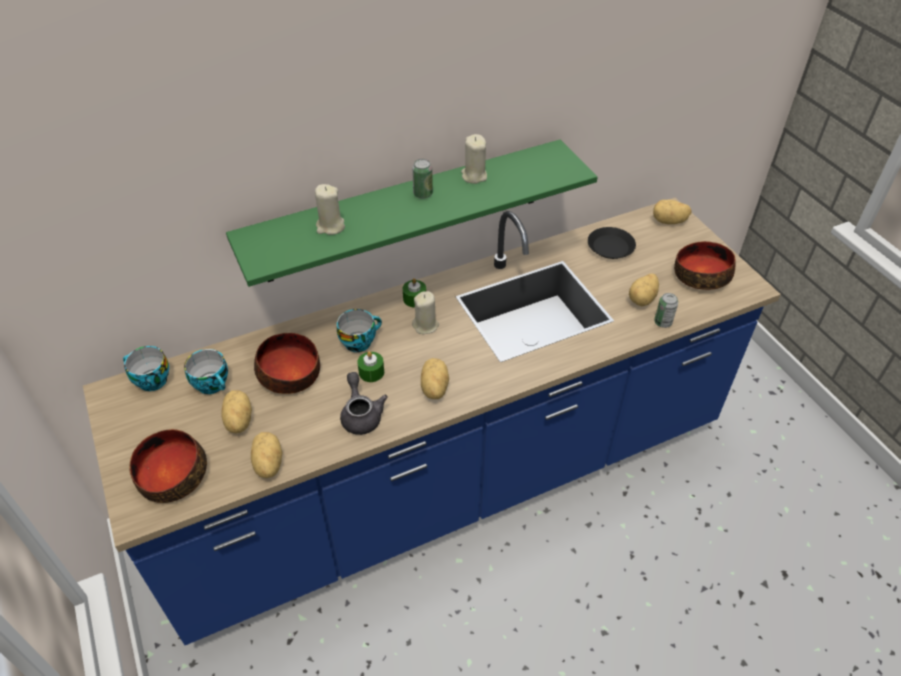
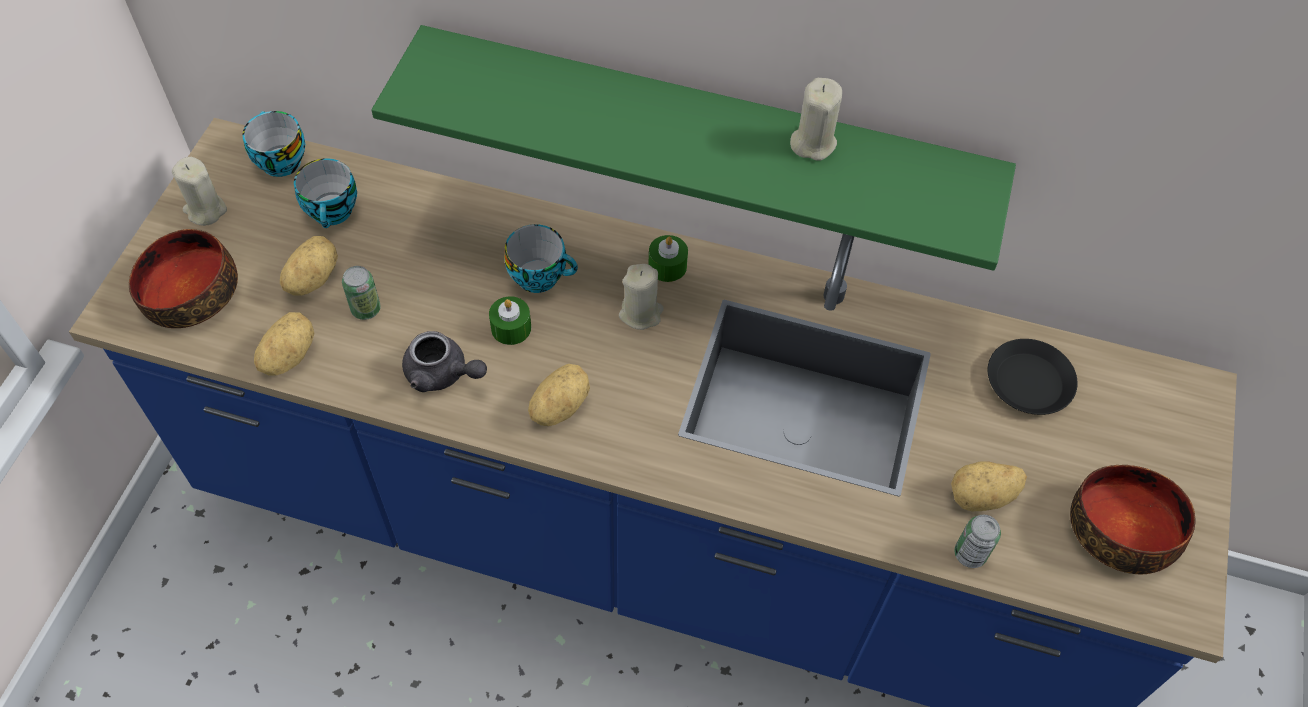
camera: 40 degrees right, 10 degrees up
(290, 374) = (422, 260): bowl -> none
(330, 226) = (542, 98): beige candle -> beige candle (205, 210)
(361, 414) = (442, 374): grey teapot -> grey teapot turned 90 degrees clockwise
(423, 194) = (711, 126): can -> can (366, 309)
(669, 221) = (1175, 407): potato -> none

